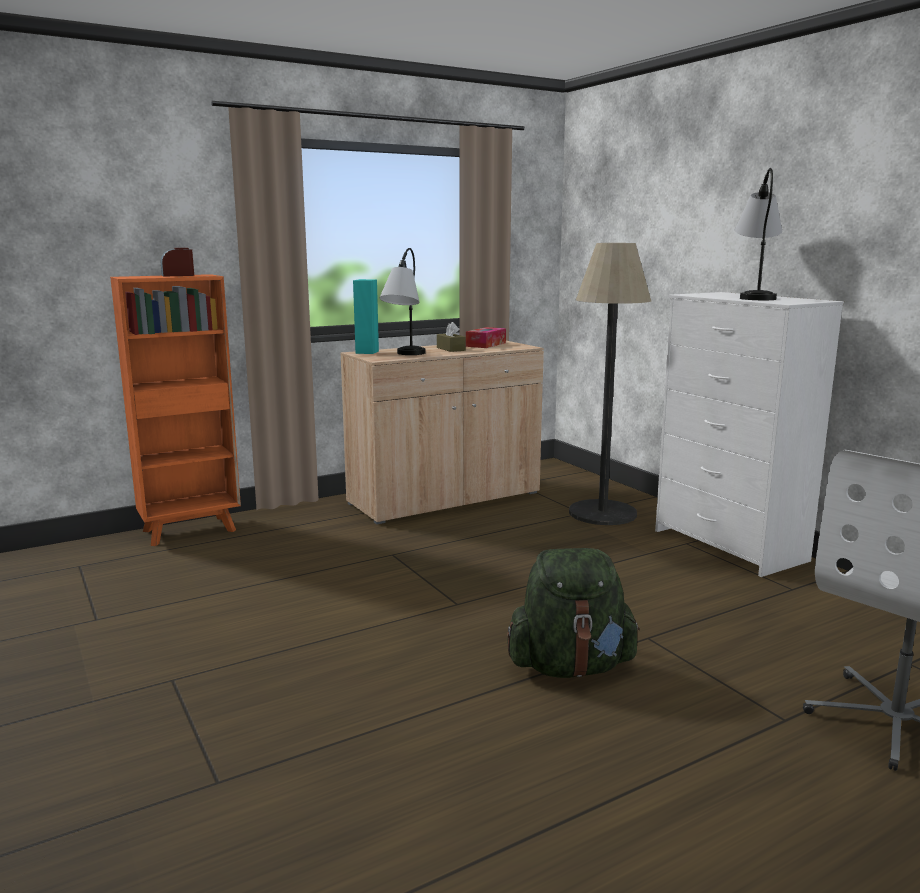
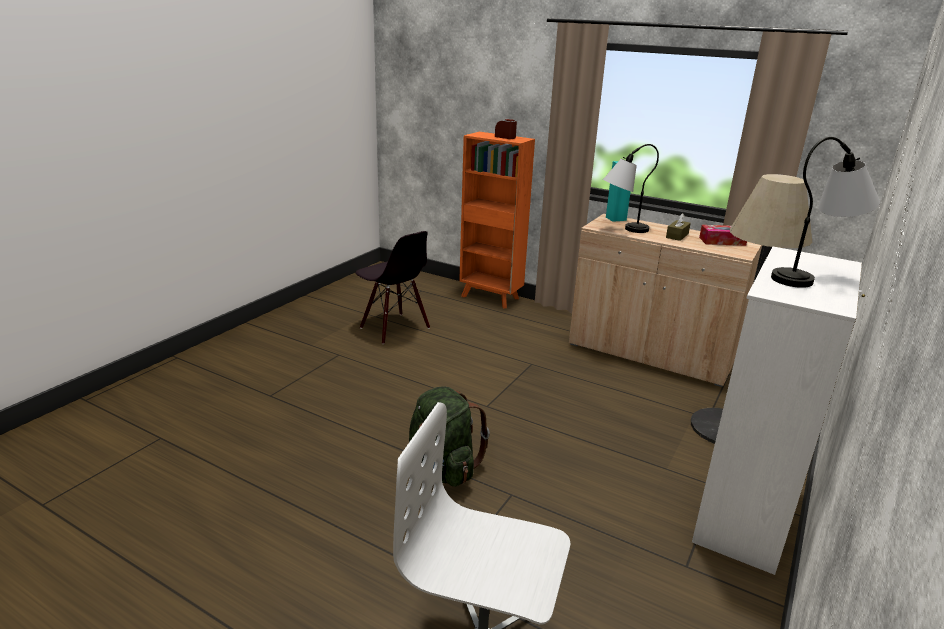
camera: 60 degrees right, 10 degrees up
(162, 614) = (394, 328): none -> black chair

